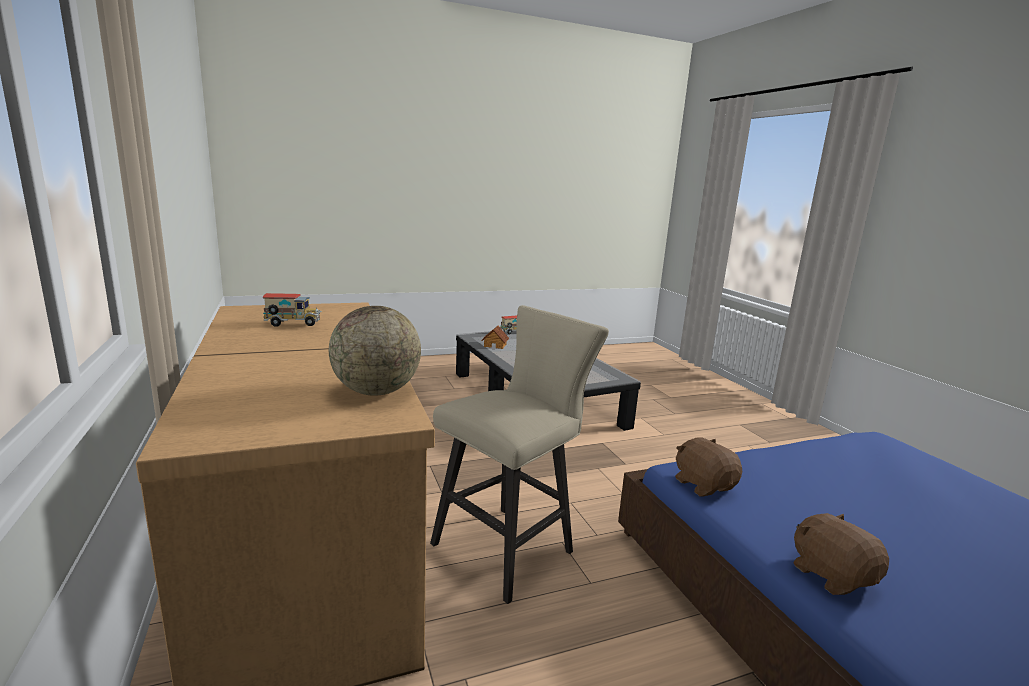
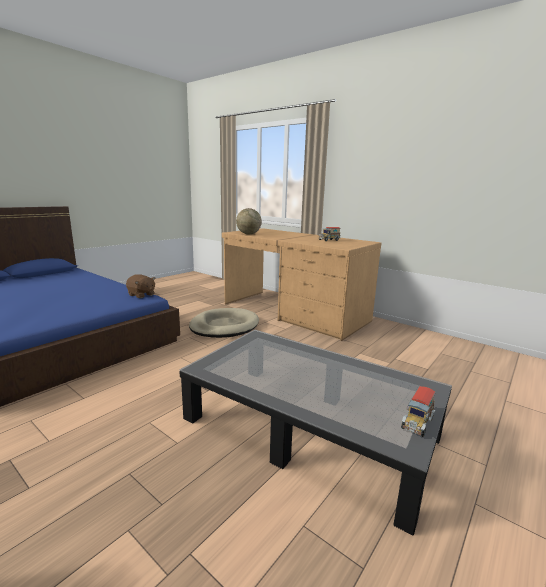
camera: 150 degrees right, 0 degrees up
(495, 345) = (376, 377): toy house -> none
(510, 545) = (224, 326): beige stool -> beige dog bed
(832, 575) = (106, 284): brown plush toy -> none

